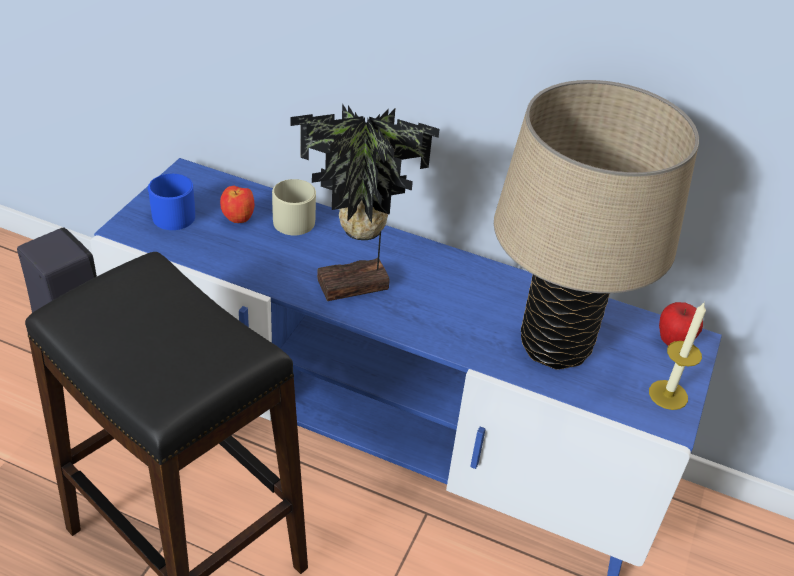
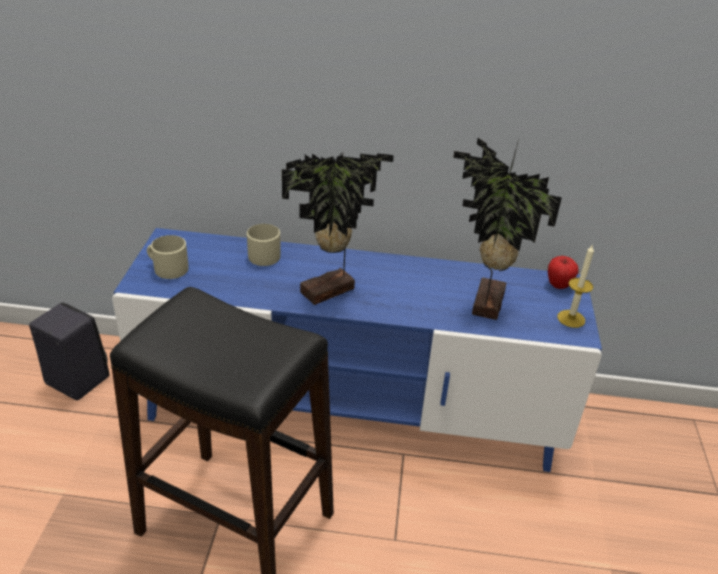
camera: 15 degrees left, 5 degrees down
(169, 214) = (167, 268): blue mug -> beige mug
(238, 220) = (222, 262): apple -> none
(555, 346) = (484, 303): beige table lamp -> potted plant

